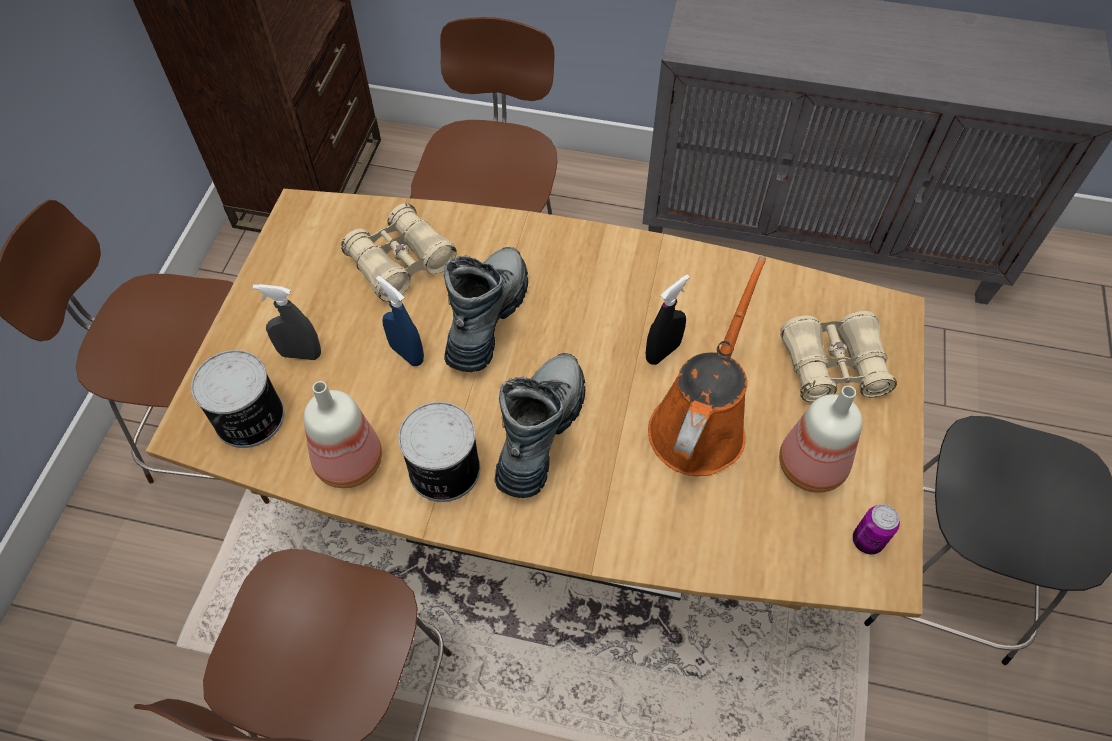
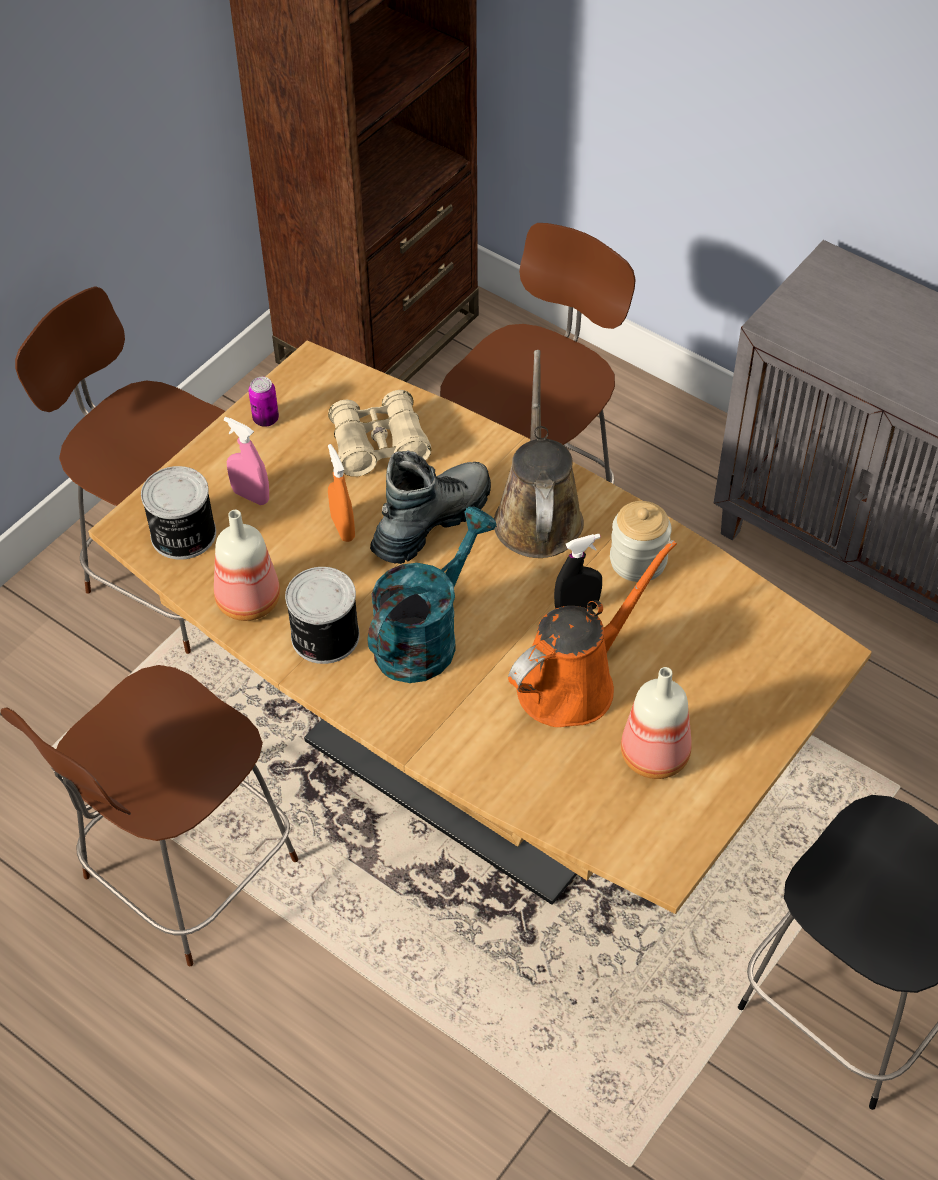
camera: 25 degrees right, 5 degrees down
(300, 354) = (251, 496): grey spray bottle -> pink spray bottle
(407, 354) = (343, 528): blue spray bottle -> orange spray bottle
(540, 431) = (425, 636): boot -> turquoise watering can
(579, 277) = (537, 514): none -> brown watering can
(689, 288) = (638, 561): none -> jar
(832, 367) = (733, 680): beige binoculars -> none
(867, 541) = (665, 834): can -> can (266, 419)

